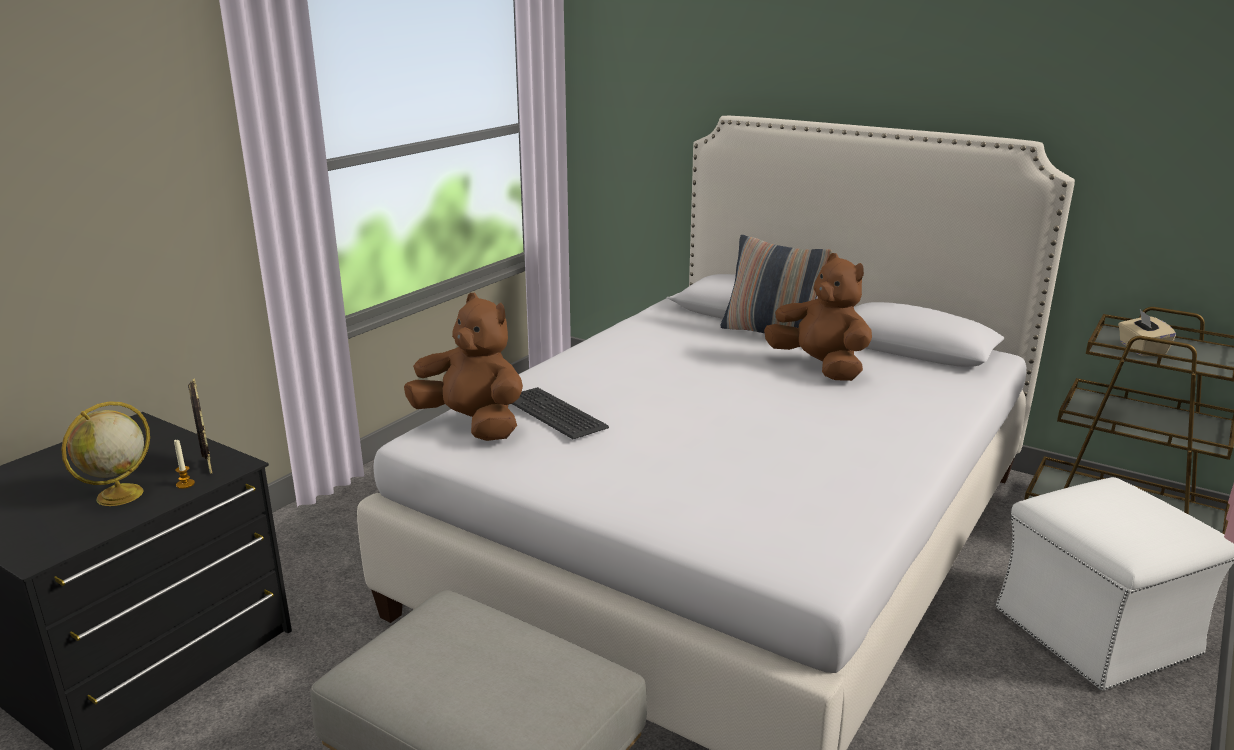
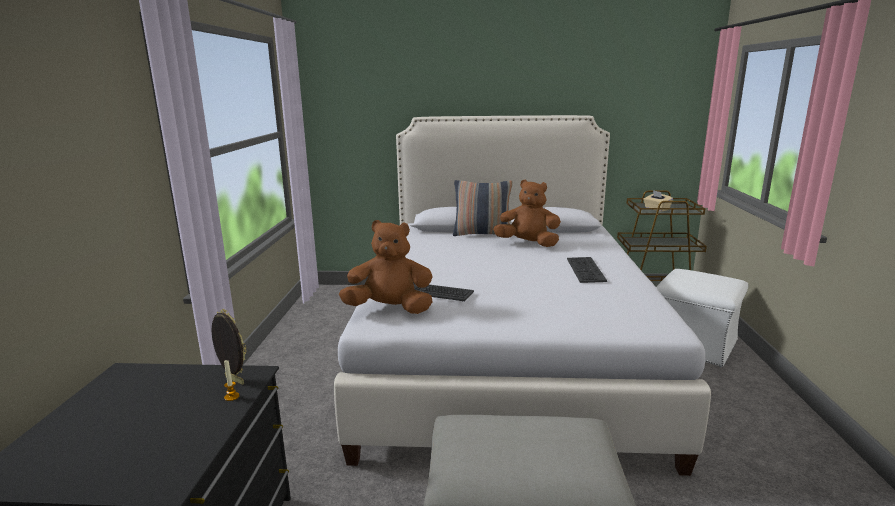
camera: 30 degrees left, 5 degrees down
(118, 496) = (183, 421): globe -> none
(839, 436) = (585, 270): none -> keyboard

